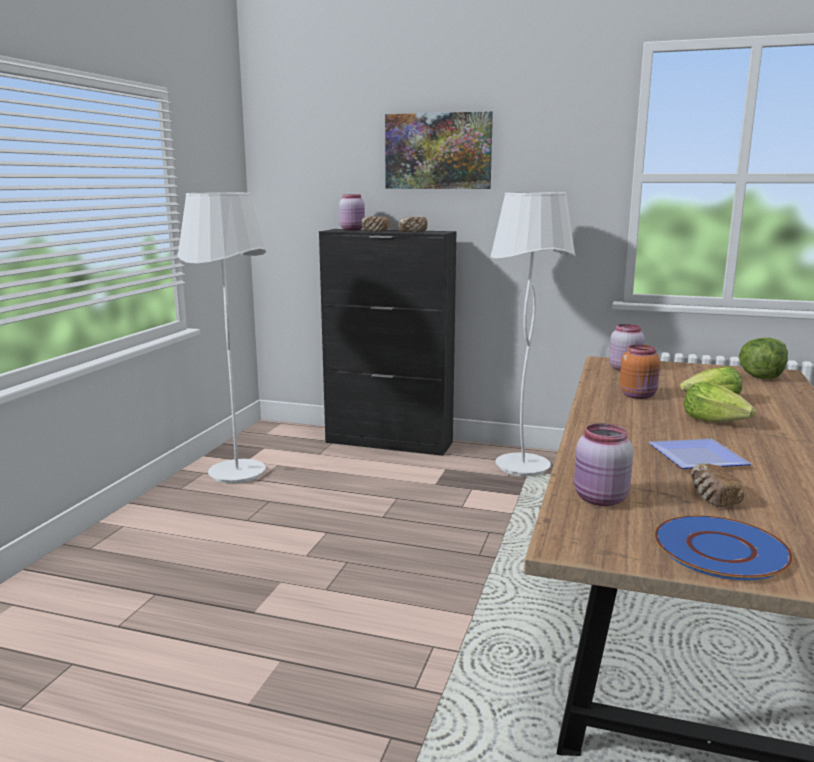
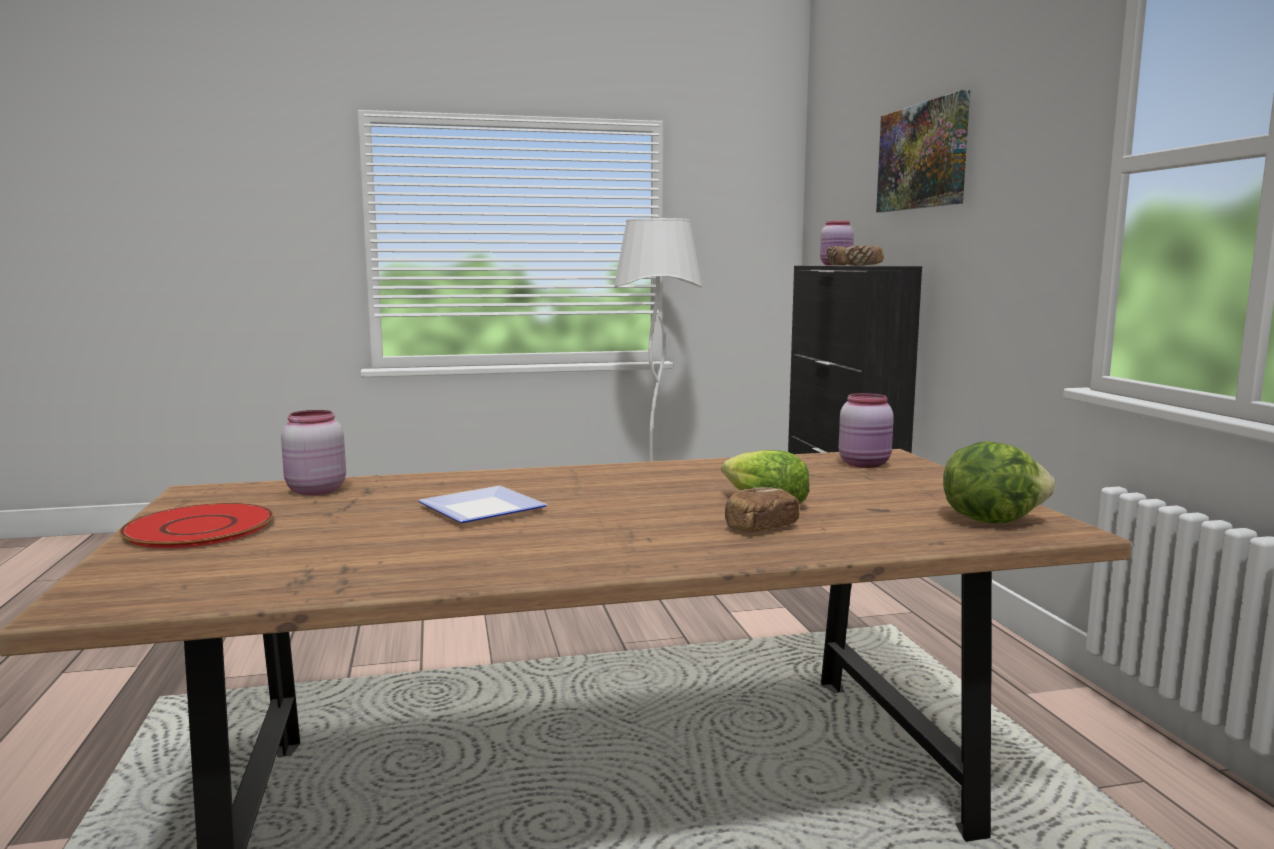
camera: 60 degrees right, 5 degrees down
(522, 467) = (903, 619): white floor lamp -> none
(638, 395) = (726, 477): orange jar -> none
(712, 498) = (344, 520): bread -> bread (759, 527)
(715, 421) = (658, 509): lettuce -> none
(719, 549) = (199, 528): blue plate -> red plate

